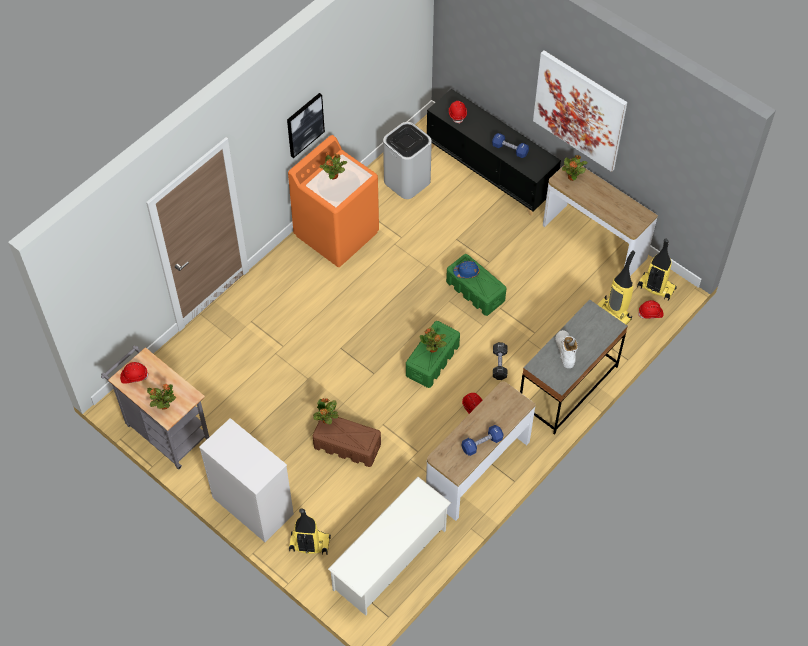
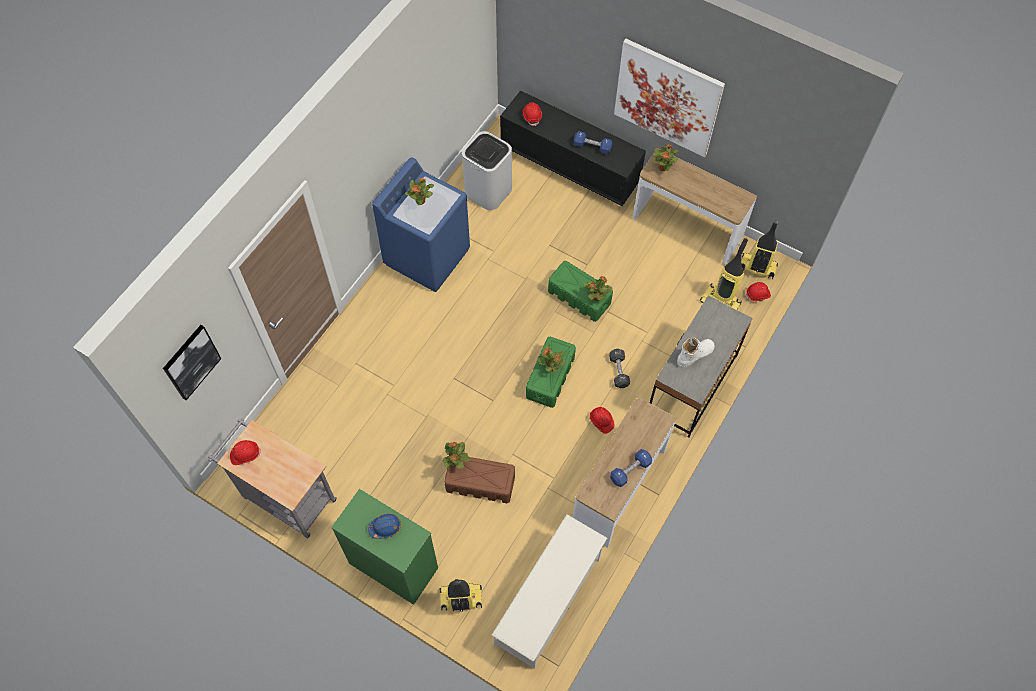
camera: 10 degrees left, 5 degrees up
(164, 405) = (283, 483): potted plant -> potted plant (596, 297)
(252, 505) = (393, 565): white dresser -> green dresser
(304, 124) = (383, 151): picture -> picture (191, 362)
(337, 233) = (427, 256): orange washing machine -> blue washing machine
(466, 272) = (569, 280): blue hard hat -> blue hard hat (385, 527)
(565, 351) = (695, 355): white boot -> white boot turned 75 degrees clockwise

